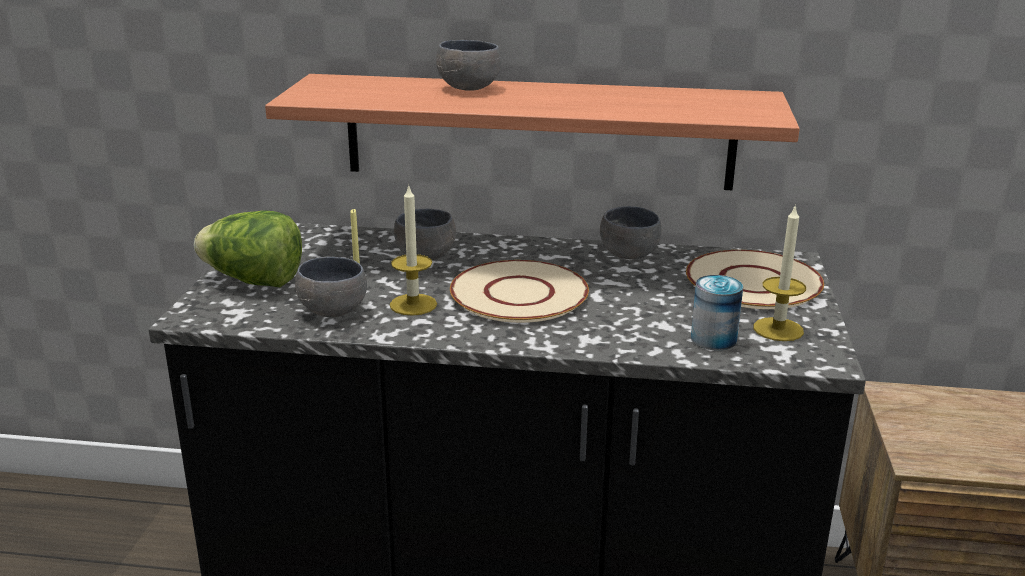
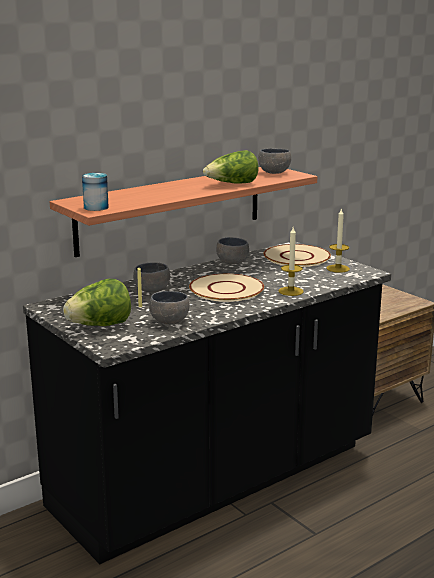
camera: 45 degrees left, 5 degrees down
(413, 304) = (195, 307): candle -> candle (291, 291)
(471, 88) = (153, 189): grey bowl -> grey bowl (274, 172)
(603, 107) = (232, 184): none -> lettuce
(713, 339) = (326, 278): can -> can (96, 207)

